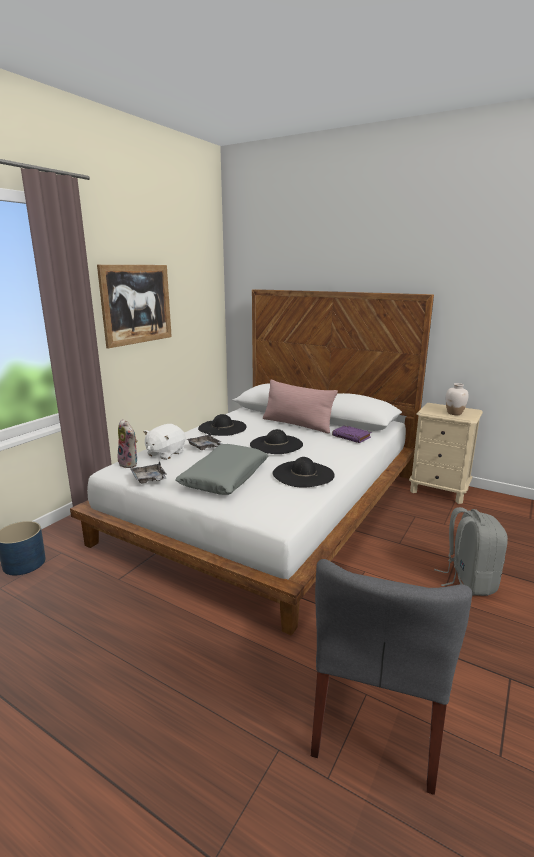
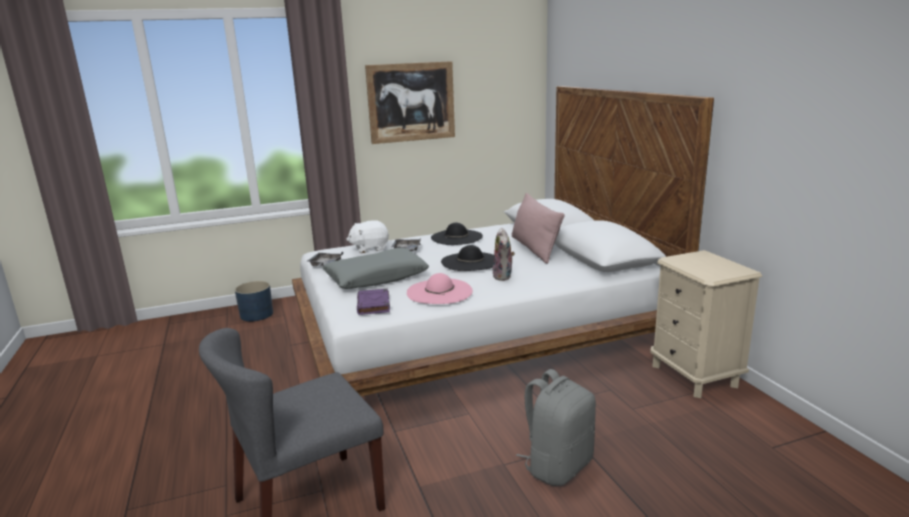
camera: 40 degrees right, 0 degrees up
(130, 463) = (335, 250): plush toy -> plush toy (504, 276)
(303, 474) = (439, 291): black hat -> pink hat
(352, 437) = (562, 271): purple book -> purple book (374, 305)
(454, 413) = (705, 268): white vase -> none

